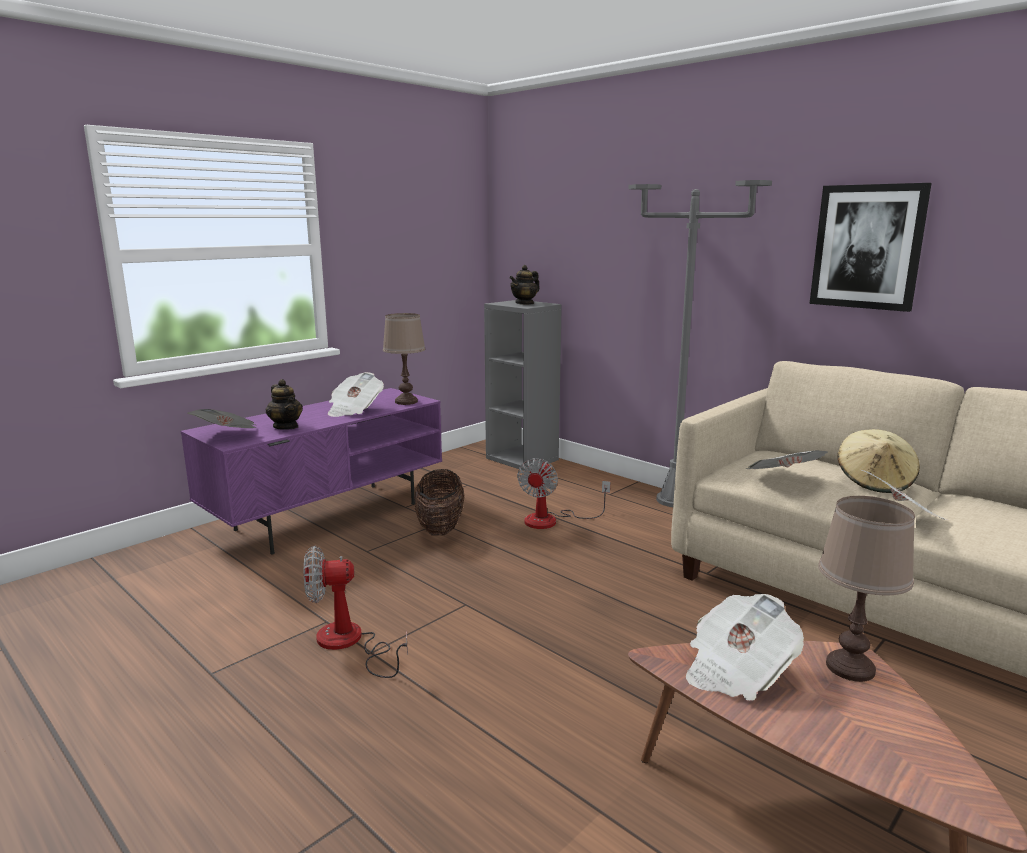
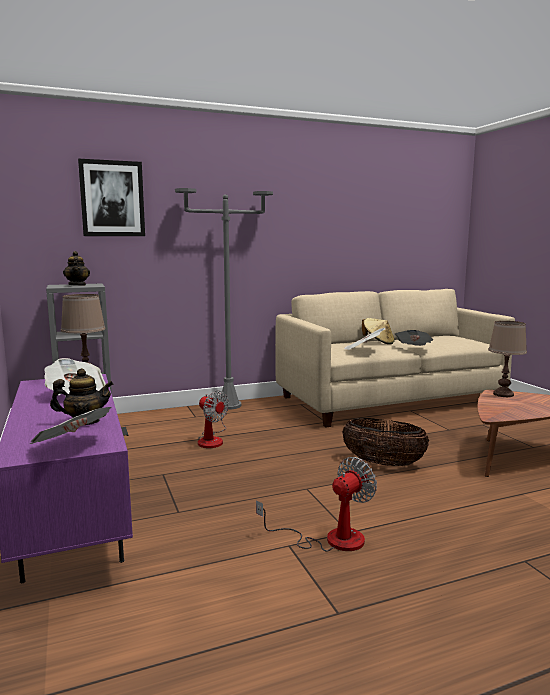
camera: 65 degrees left, 5 degrees down
(349, 643) = (330, 539): fan -> fan turned 150 degrees counterclockwise
(440, 527) = (172, 476): basket -> basket (383, 463)
(736, 671) = (504, 408): newspaper -> none
(867, 247) = (315, 231): picture -> picture (112, 199)

